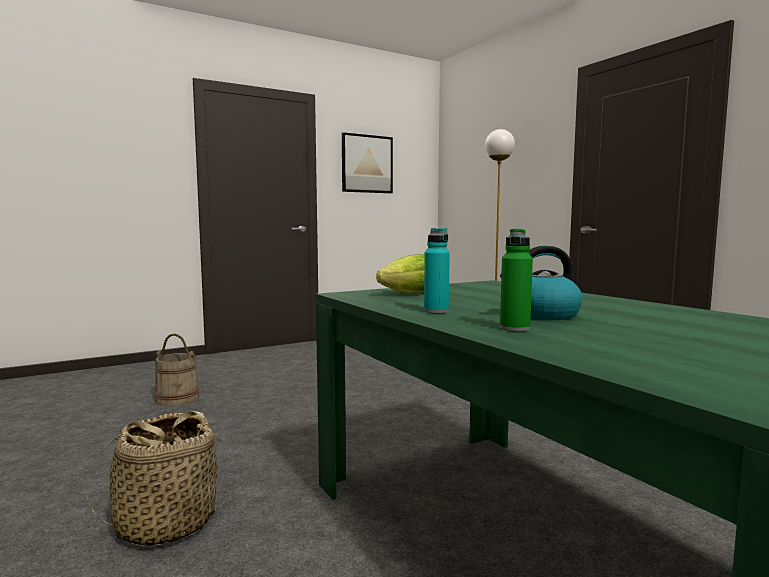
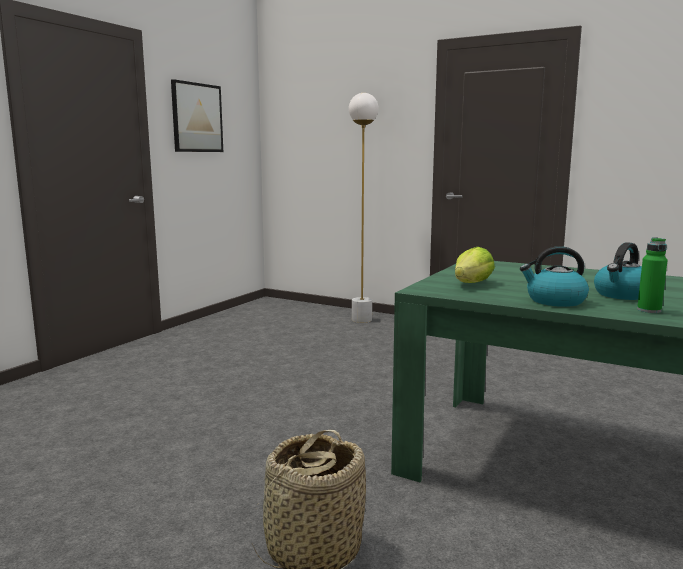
camera: 30 degrees left, 5 degrees up
(178, 399) = (103, 431): beige bucket -> none
(436, 311) = (554, 301): turquoise bottle -> kettle

